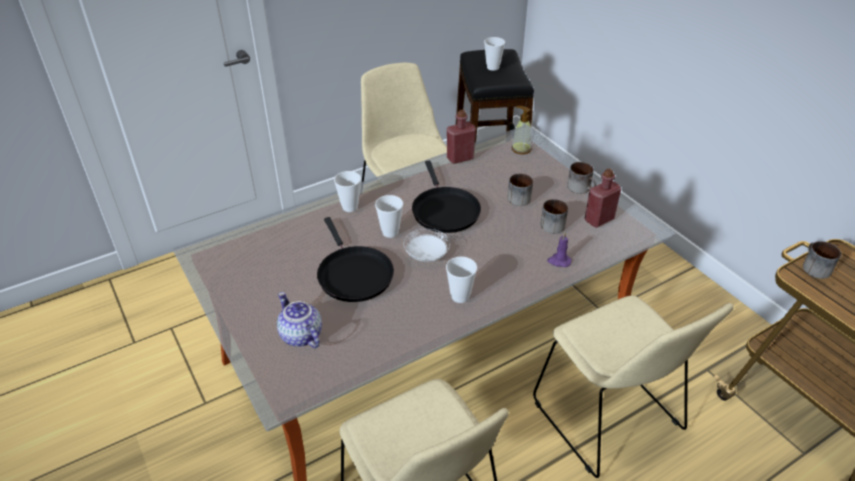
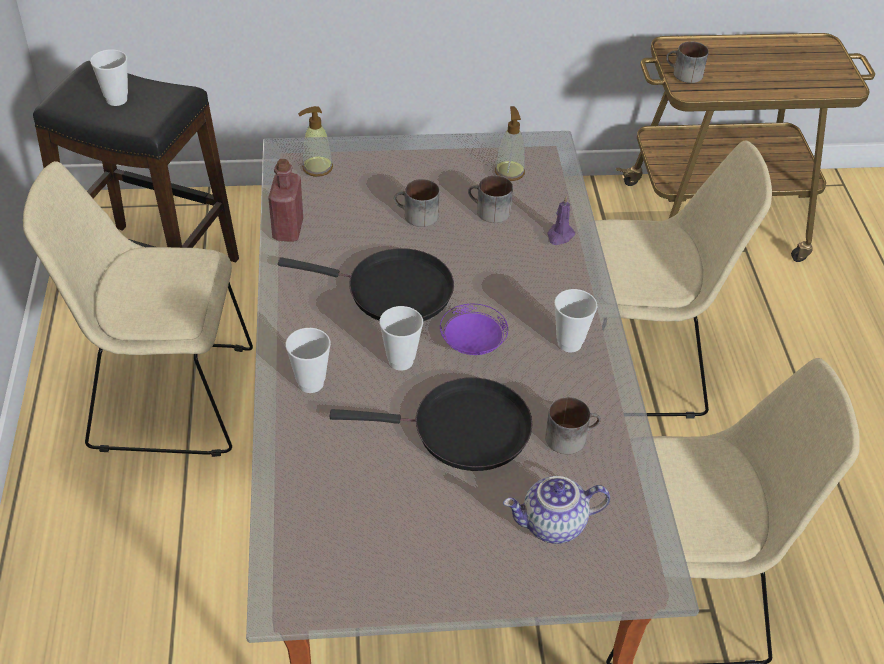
camera: 65 degrees left, 5 degrees up
(426, 255) = (472, 343): white plate -> purple plate
(582, 188) = (440, 156): mug -> mug (570, 436)
(599, 220) = (509, 172): red bottle -> soap dispenser

